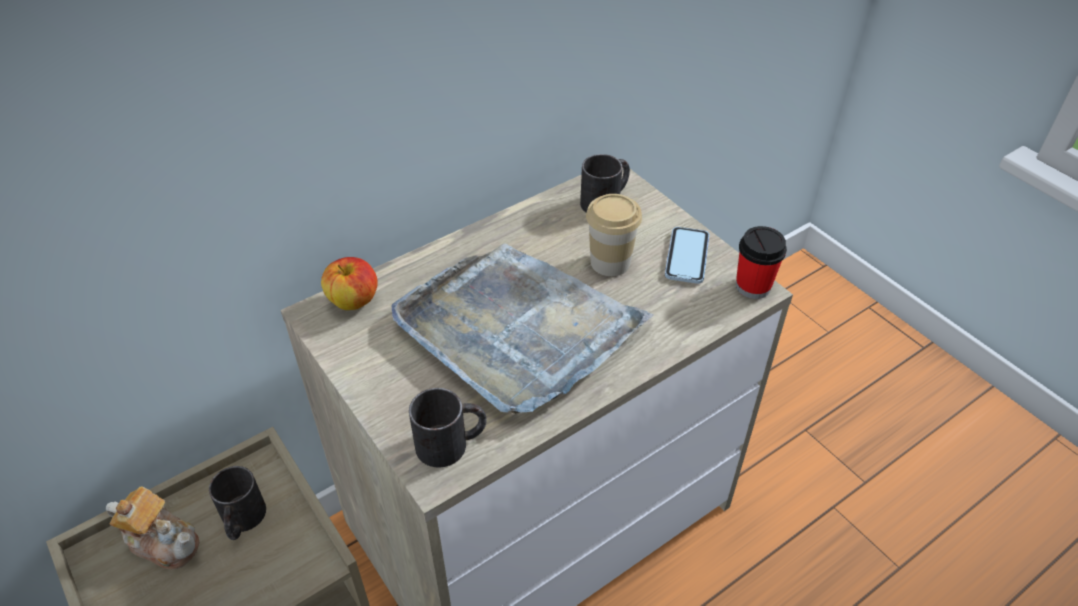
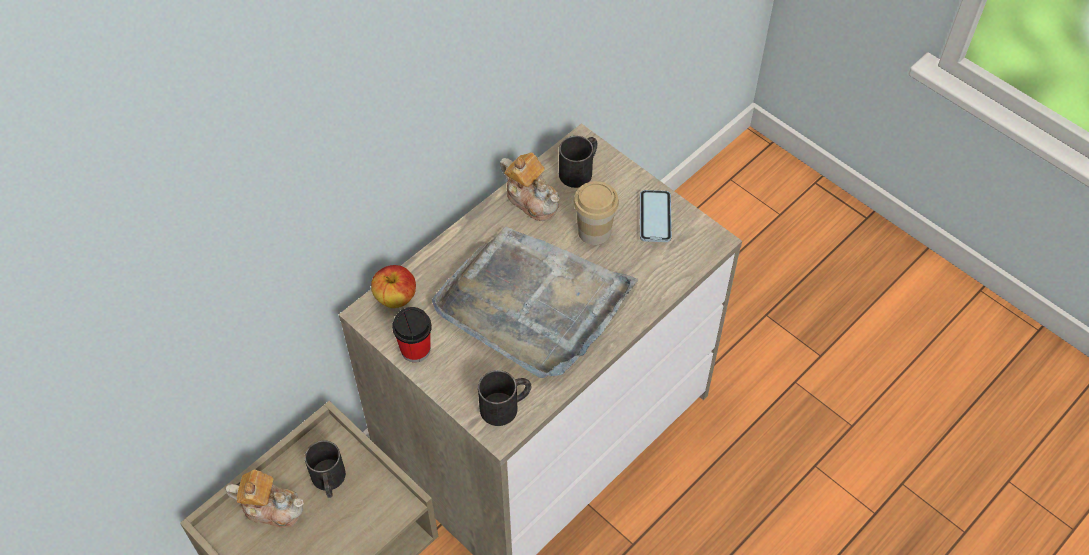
camera: 10 degrees left, 10 degrees up
(543, 222) = (532, 199): none -> teapot
(753, 286) = (710, 238): cup -> cup (415, 350)

